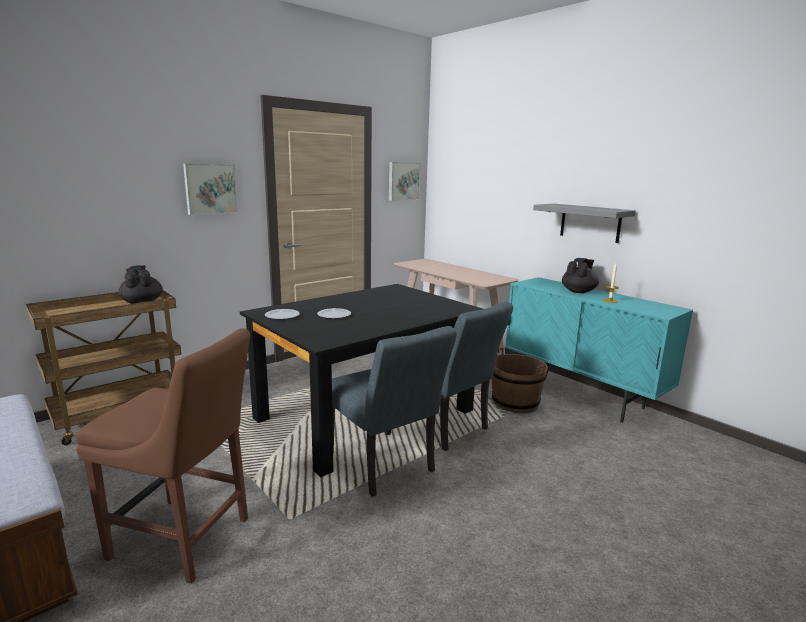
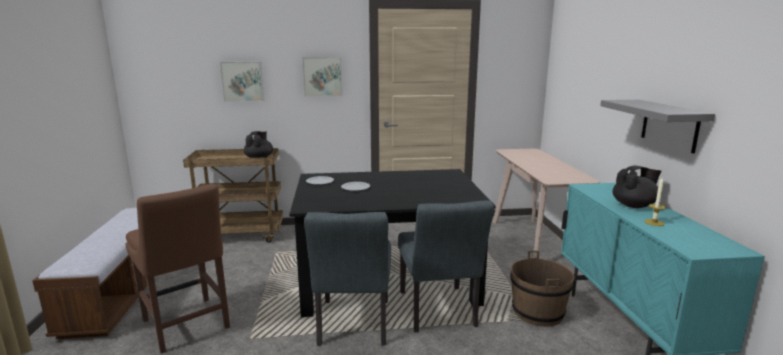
camera: 35 degrees right, 0 degrees up
(403, 181) = (516, 70): picture -> picture (242, 81)

